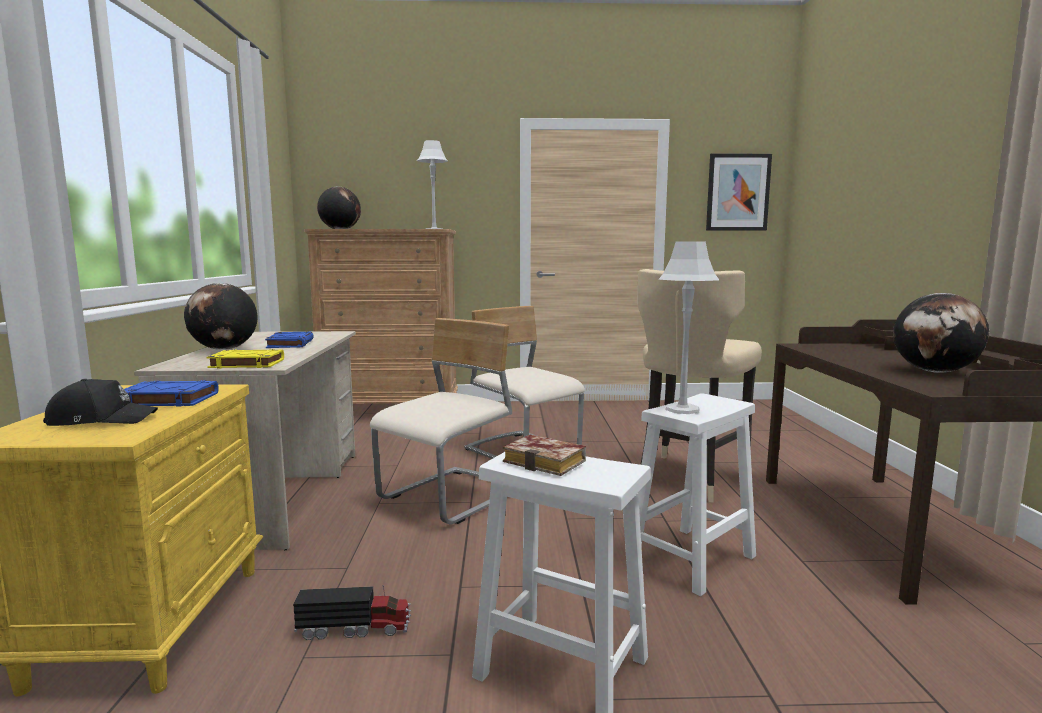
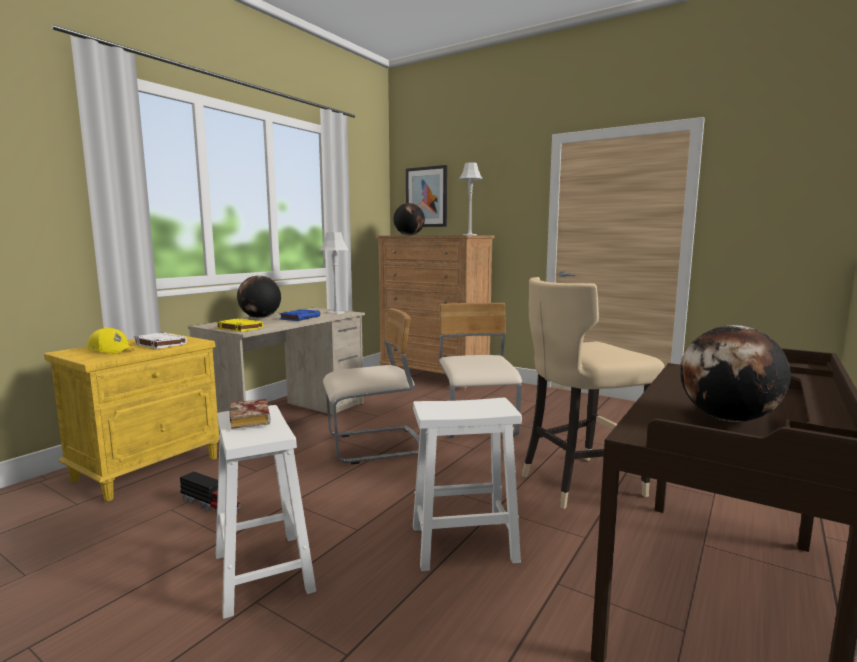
camera: 35 degrees right, 0 degrees up
(101, 420) = (111, 350): black cap -> yellow cap
(167, 400) = (159, 344): blue book -> white book
(682, 409) = (444, 406): grey table lamp -> grey table lamp (336, 313)
(738, 192) = (789, 190): picture -> picture (426, 197)

